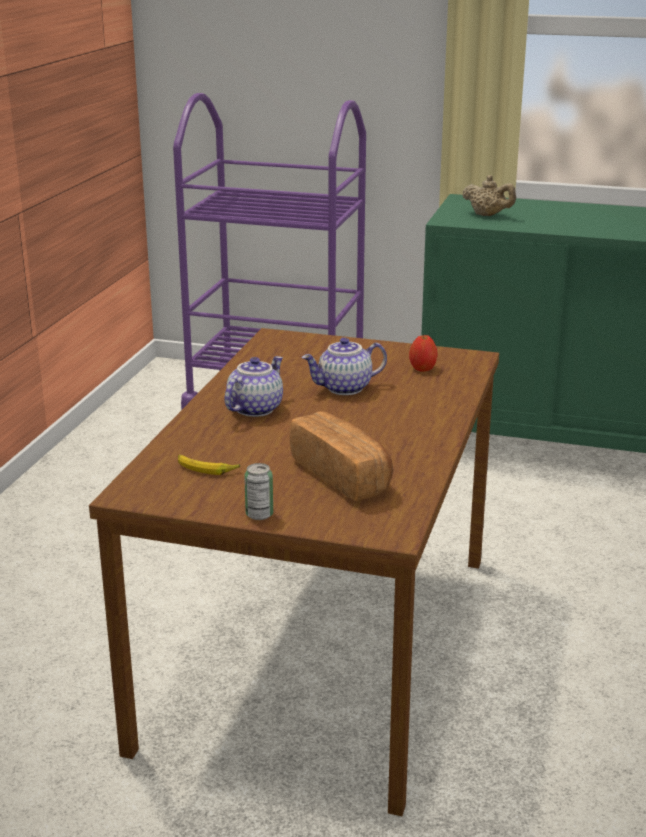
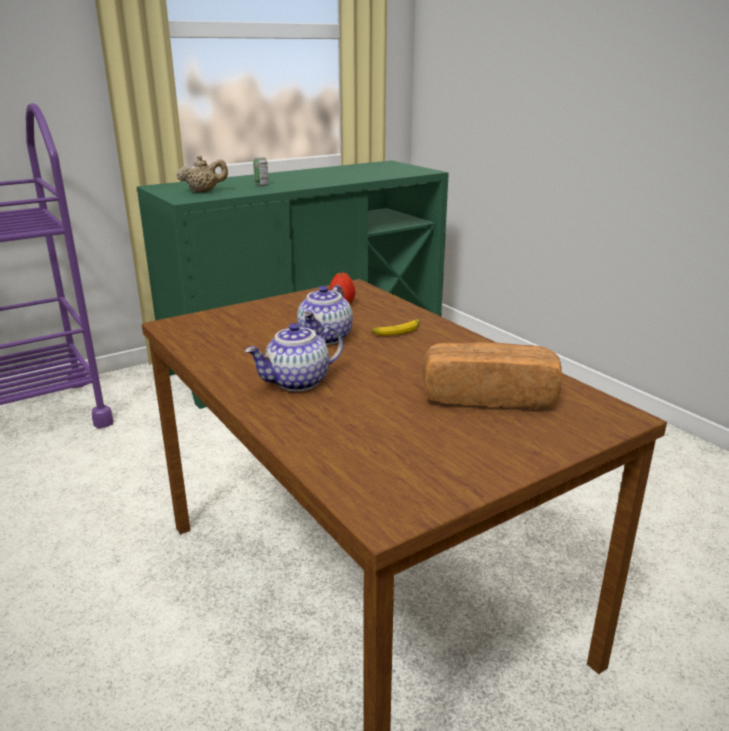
camera: 50 degrees left, 0 degrees up
(206, 468) = (387, 449): banana -> banana (397, 331)
(254, 409) = (298, 383): teapot -> teapot turned 105 degrees counterclockwise
(259, 515) = (523, 460): can -> can (261, 185)

